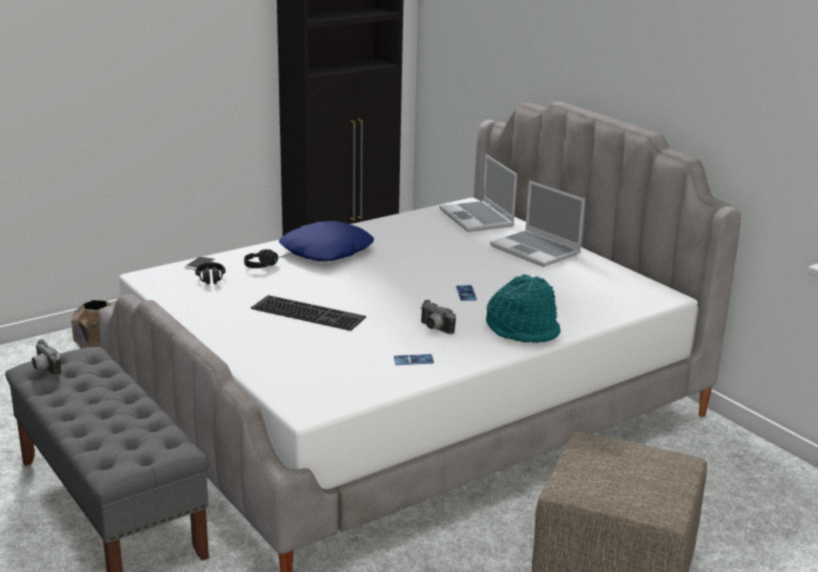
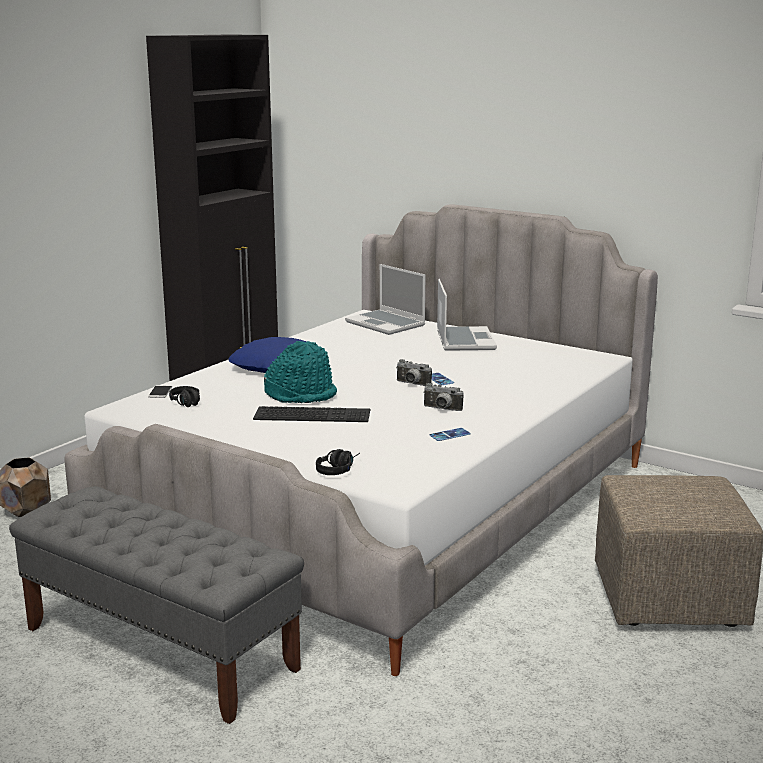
camera: 20 degrees left, 5 degrees down
(44, 369) = (59, 513): camera -> camera (412, 384)
(265, 265) = (228, 384): black headphones -> black headphones (338, 469)
(523, 330) = (518, 398): turquoise hat -> turquoise hat (301, 395)
(536, 250) = (464, 340): laptop -> laptop turned 120 degrees counterclockwise

